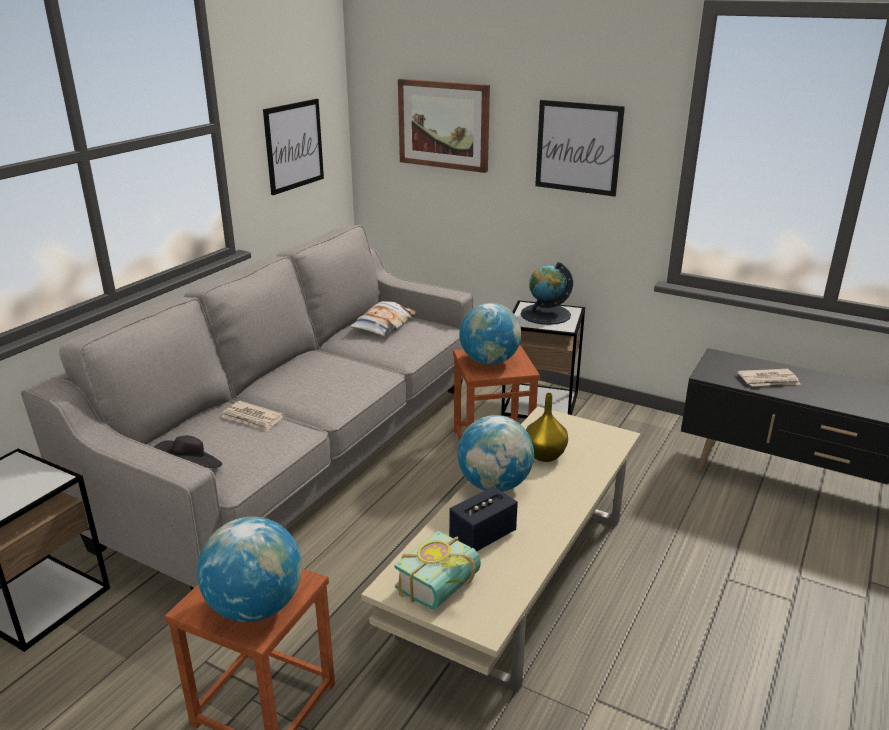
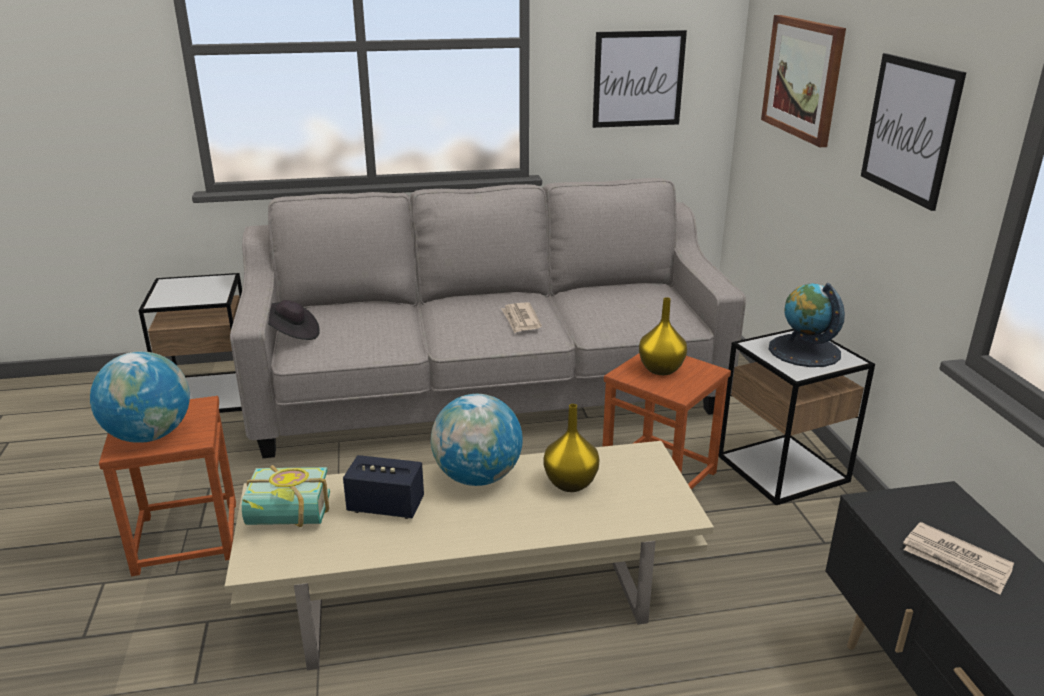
camera: 50 degrees right, 0 degrees up
(252, 418) = (392, 321): newspaper -> newspaper (520, 320)
(384, 324) = (636, 296): pillow -> none
(489, 361) = (662, 369): globe -> yellow vase

